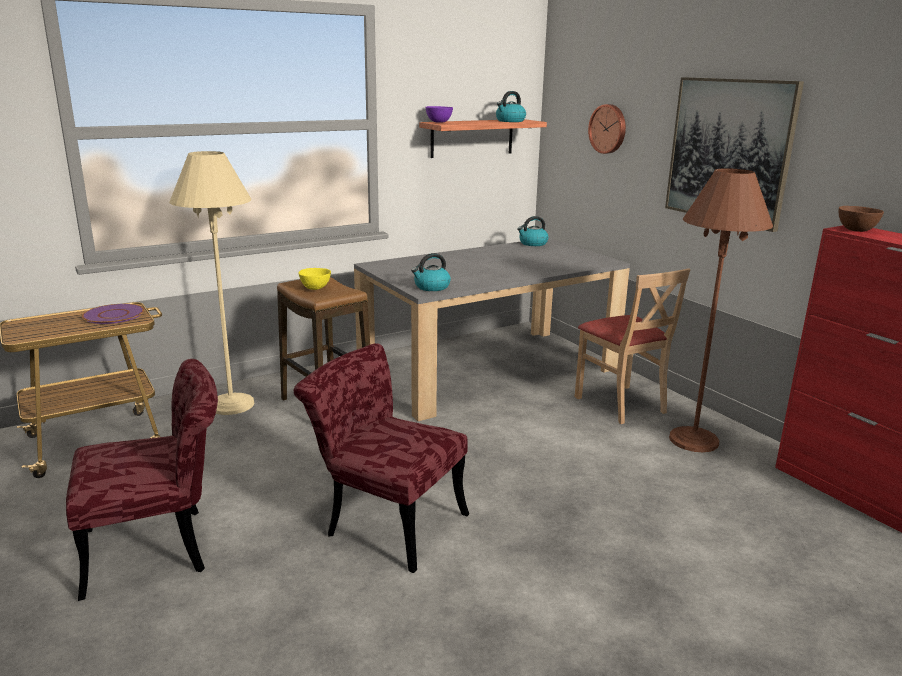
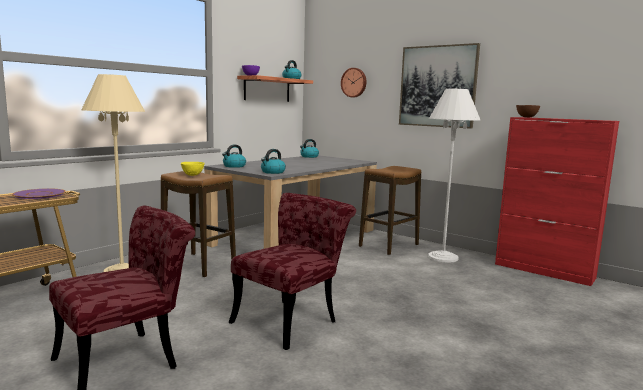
camera: 20 degrees left, 10 degrees down
(385, 521) = (292, 319): red chair -> red chair turned 120 degrees clockwise
(392, 267) = (234, 166): none -> kettle
(621, 404) = (388, 245): beige chair -> stool
(694, 440) = (443, 257): brown floor lamp -> white floor lamp

